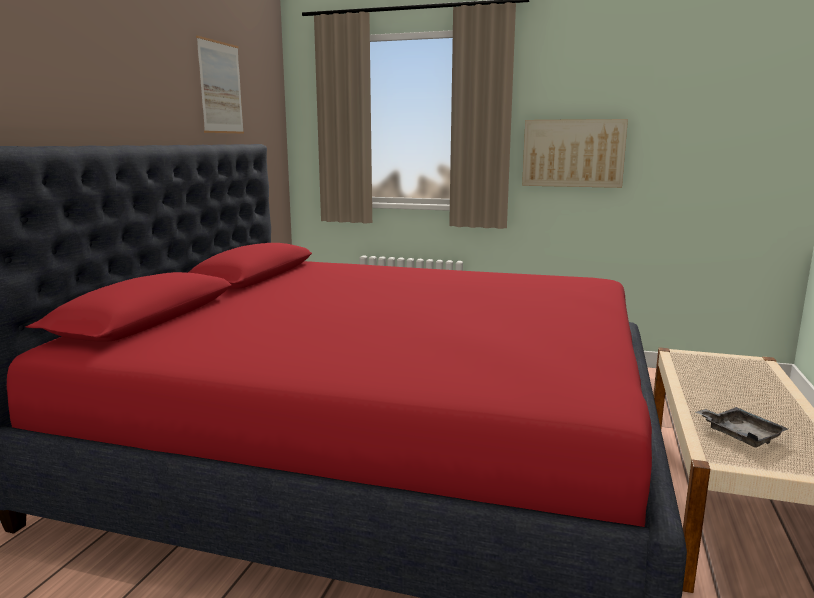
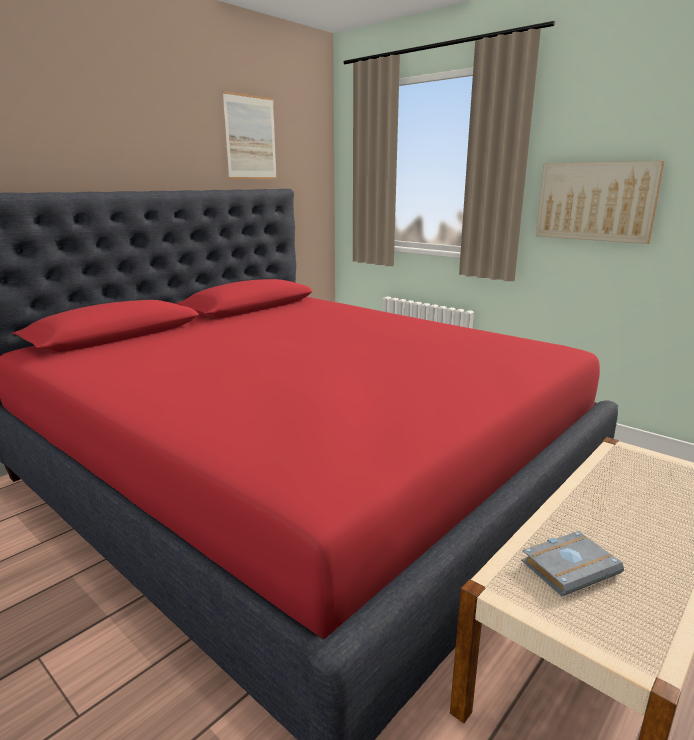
camera: 25 degrees right, 5 degrees up
(740, 434) = (569, 566): grey tray -> grey book

